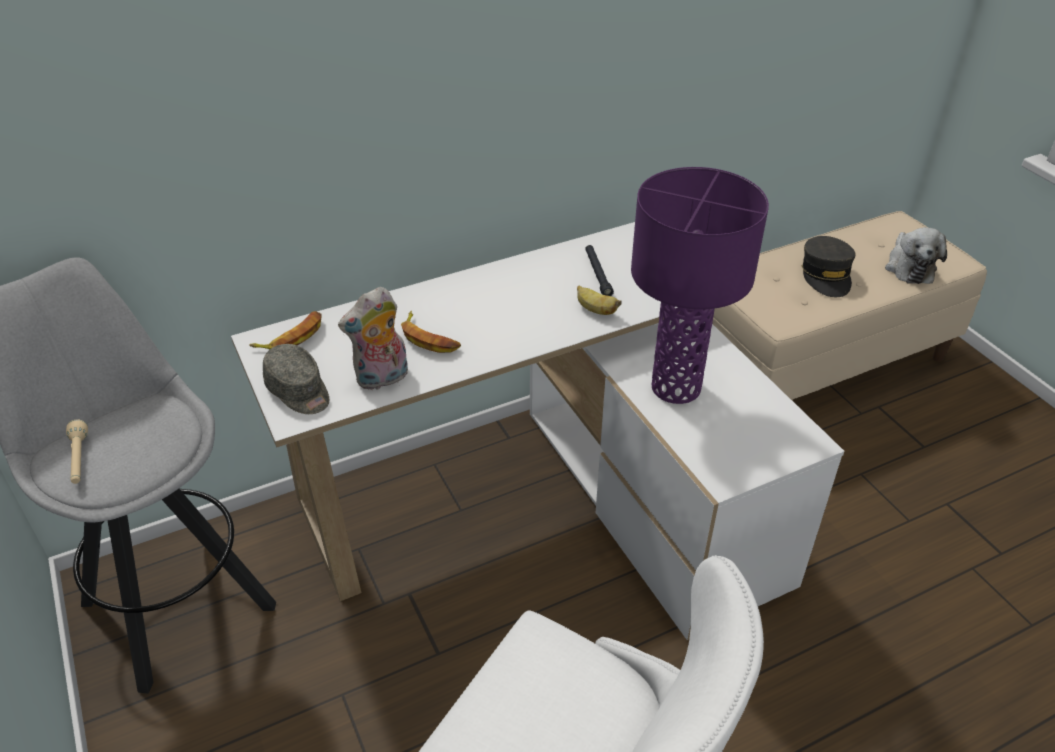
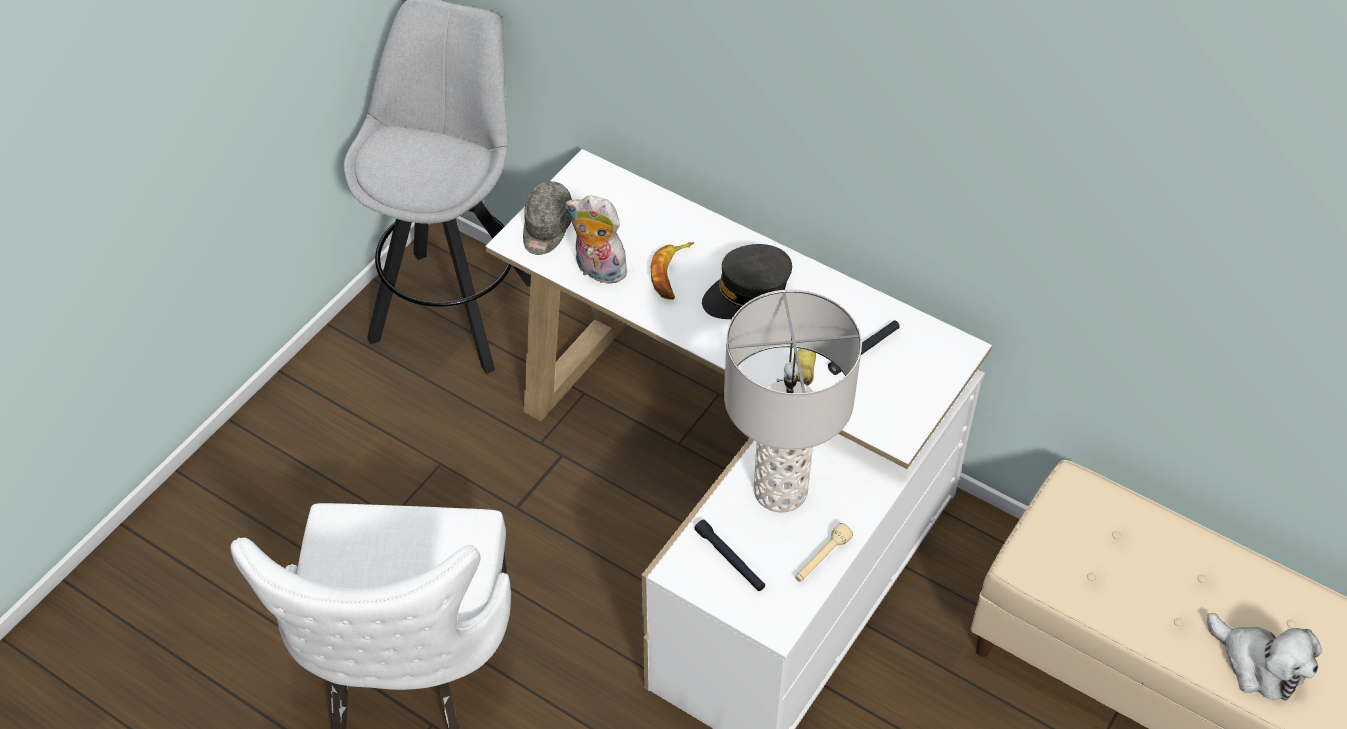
camera: 60 degrees right, 10 degrees up
(79, 460) = (393, 152): beige flashlight -> beige flashlight (821, 559)
(292, 336) = (607, 186): banana -> none
(676, 387) = (781, 490): purple table lamp -> white table lamp
(729, 443) = (730, 559): none -> black flashlight
(826, 275) = (1160, 581): grey cap -> grey cap (747, 293)
(909, 267) = (1258, 665): plush toy -> plush toy turned 105 degrees counterclockwise

